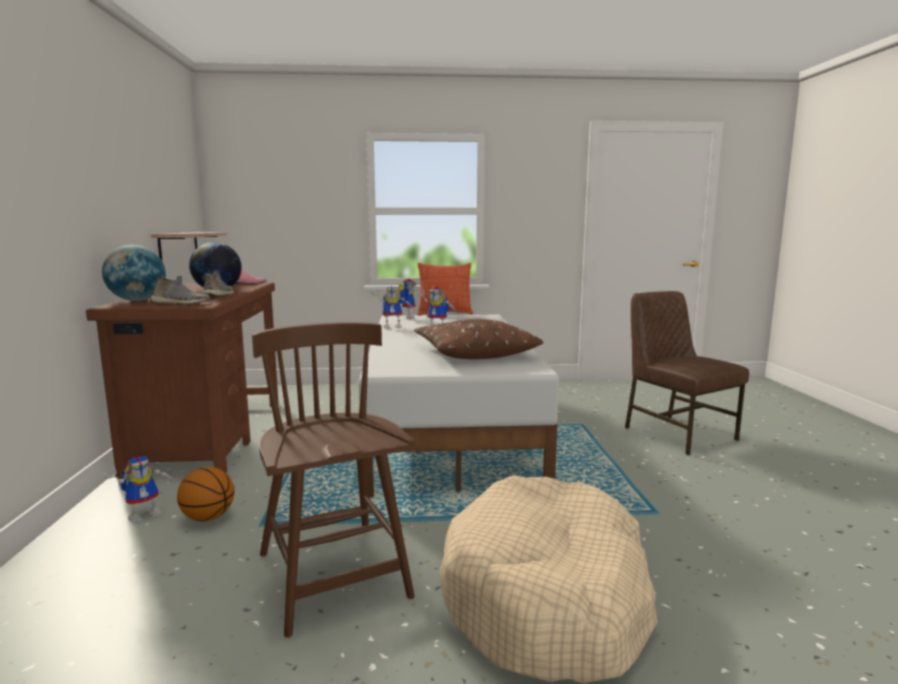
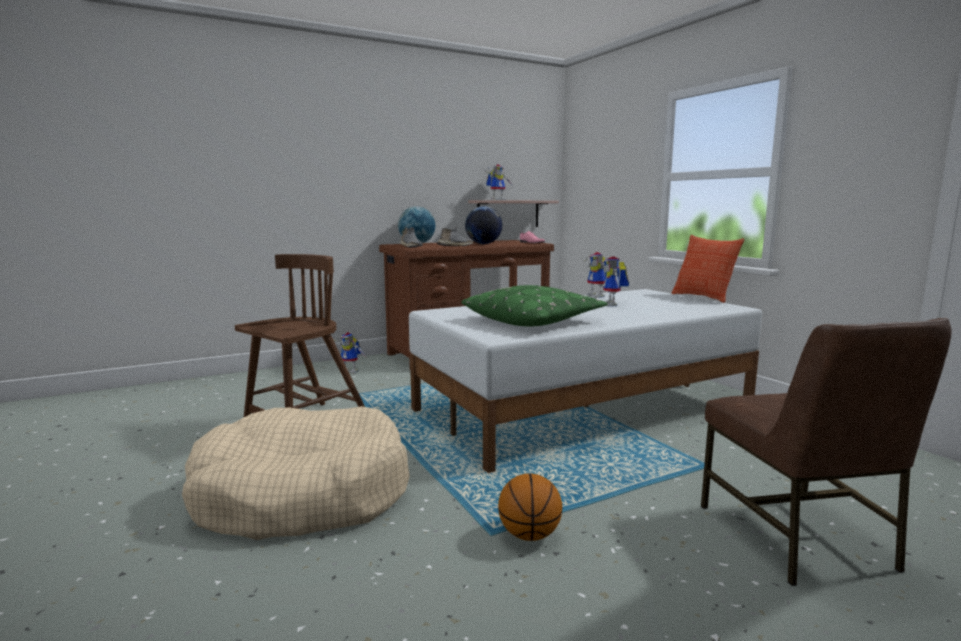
camera: 65 degrees right, 0 degrees up
(208, 518) = (356, 382): basketball -> basketball (529, 535)
(407, 317) = (651, 293): toy robot -> toy robot (498, 200)
(474, 352) = (534, 320): brown pillow -> green pillow
(677, 433) = (797, 537): brown chair -> brown chair turned 135 degrees clockwise

